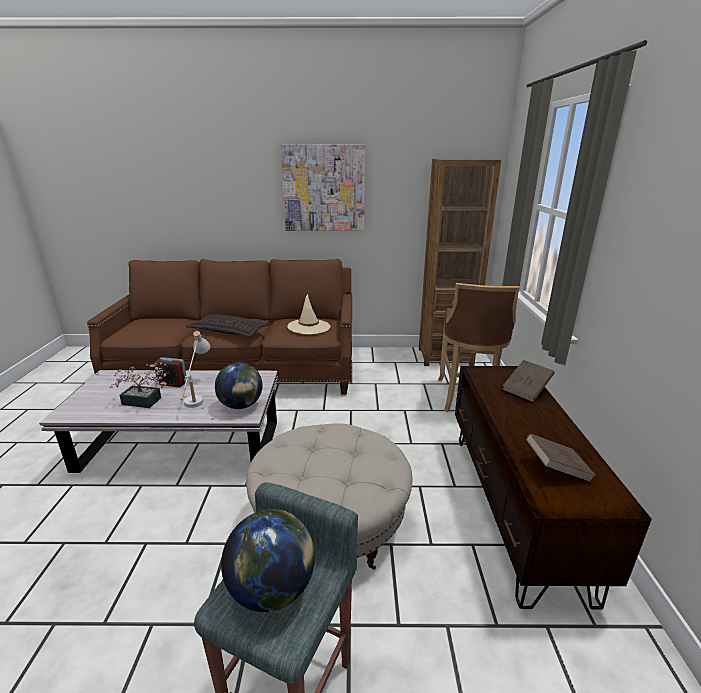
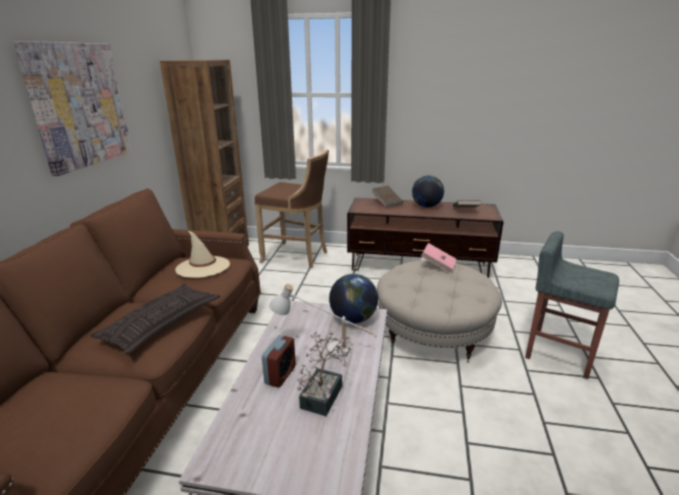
camera: 80 degrees left, 0 degrees up
(272, 590) = (585, 277): globe -> globe (426, 206)
(378, 462) = (438, 265): none -> pink book

